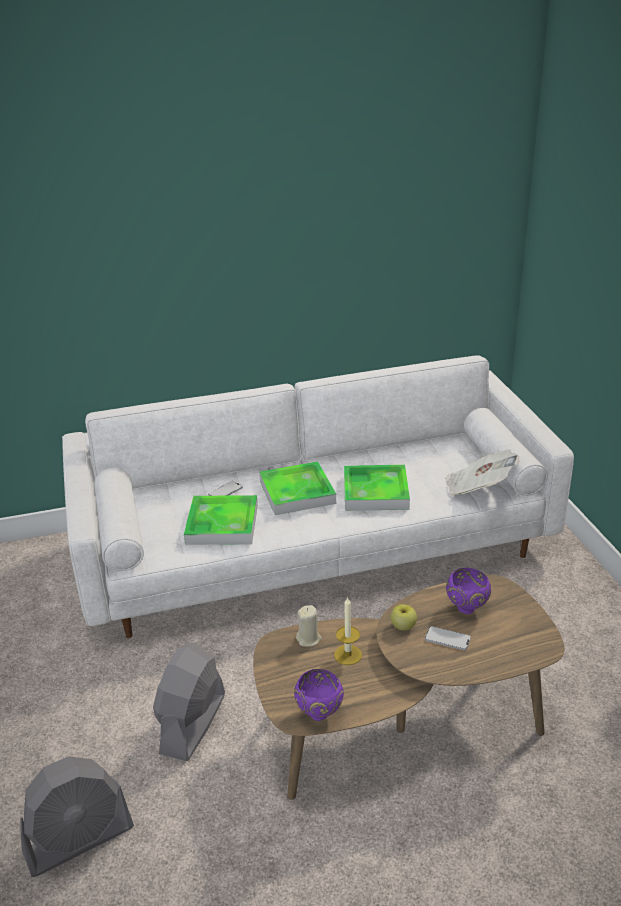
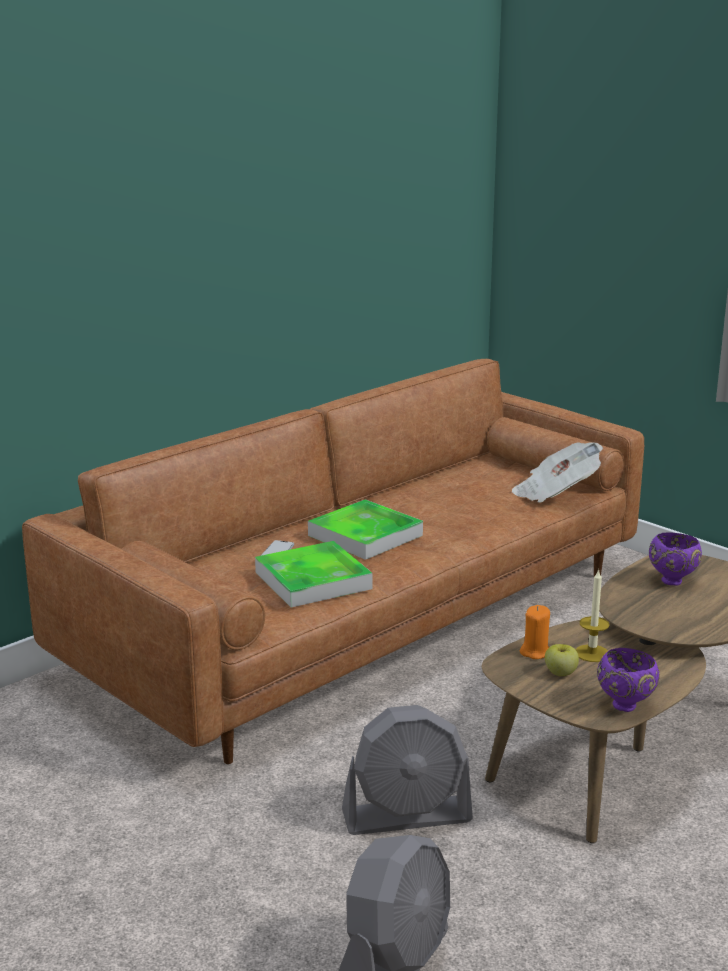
camera: 30 degrees left, 10 degrees down
(193, 724) = (407, 816): grey fan -> grey fan turned 90 degrees counterclockwise
(309, 639) = (535, 652): beige candle -> orange candle
(313, 546) = (363, 621): white sofa -> brown sofa
(375, 492) = (453, 517): tray -> none
(403, 626) = (630, 609): apple -> apple (560, 673)
(447, 639) = (684, 607): phone -> none

